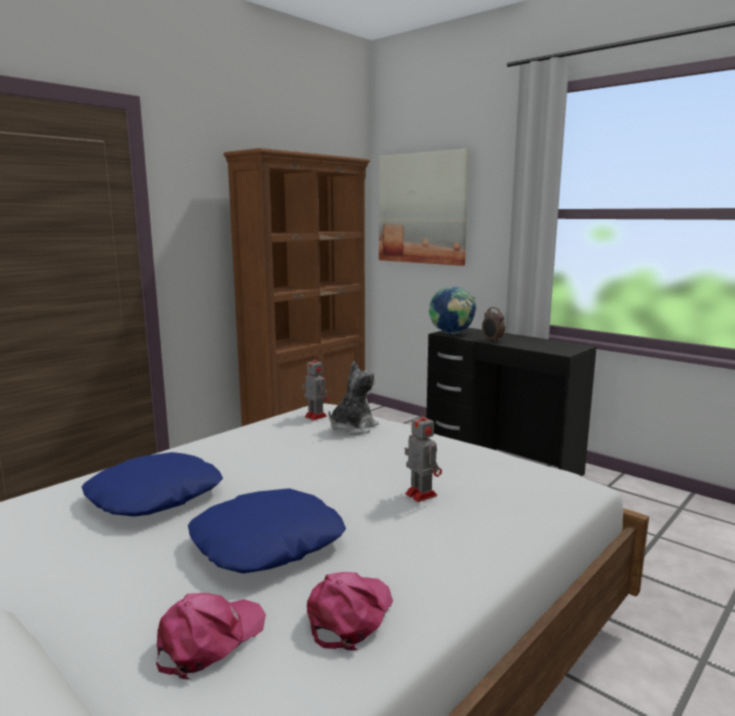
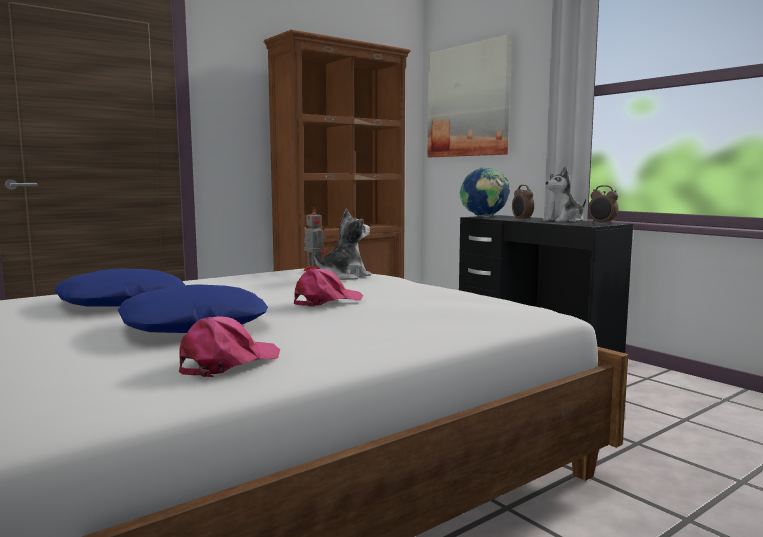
camera: 10 degrees right, 5 degrees down
(209, 640) = (87, 367): pink cap -> pink cap (326, 301)
(420, 494) = (367, 307): toy robot -> none
(532, 341) = (564, 220): none -> plush toy
(571, 348) = (602, 224): none -> alarm clock

